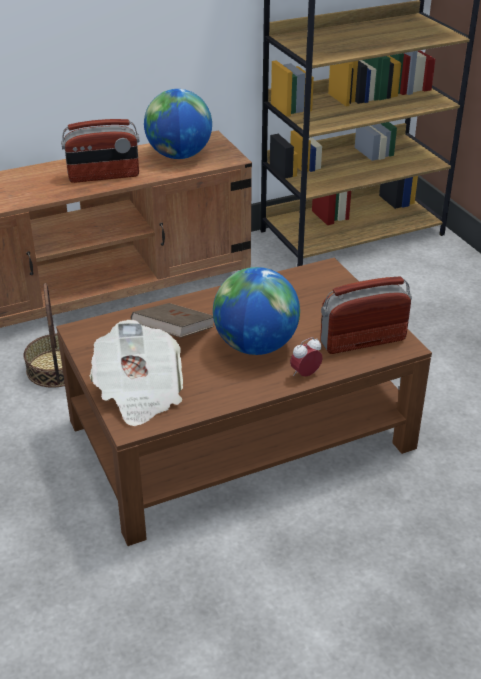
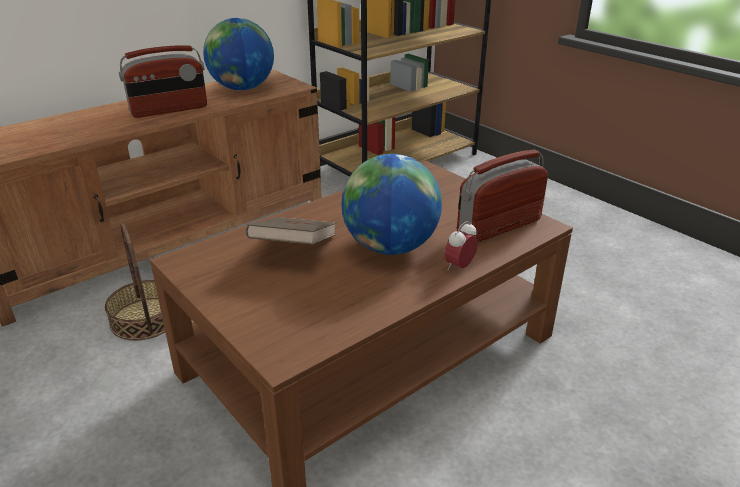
camera: 15 degrees left, 5 degrees down
(139, 393) = (277, 317): newspaper -> none

